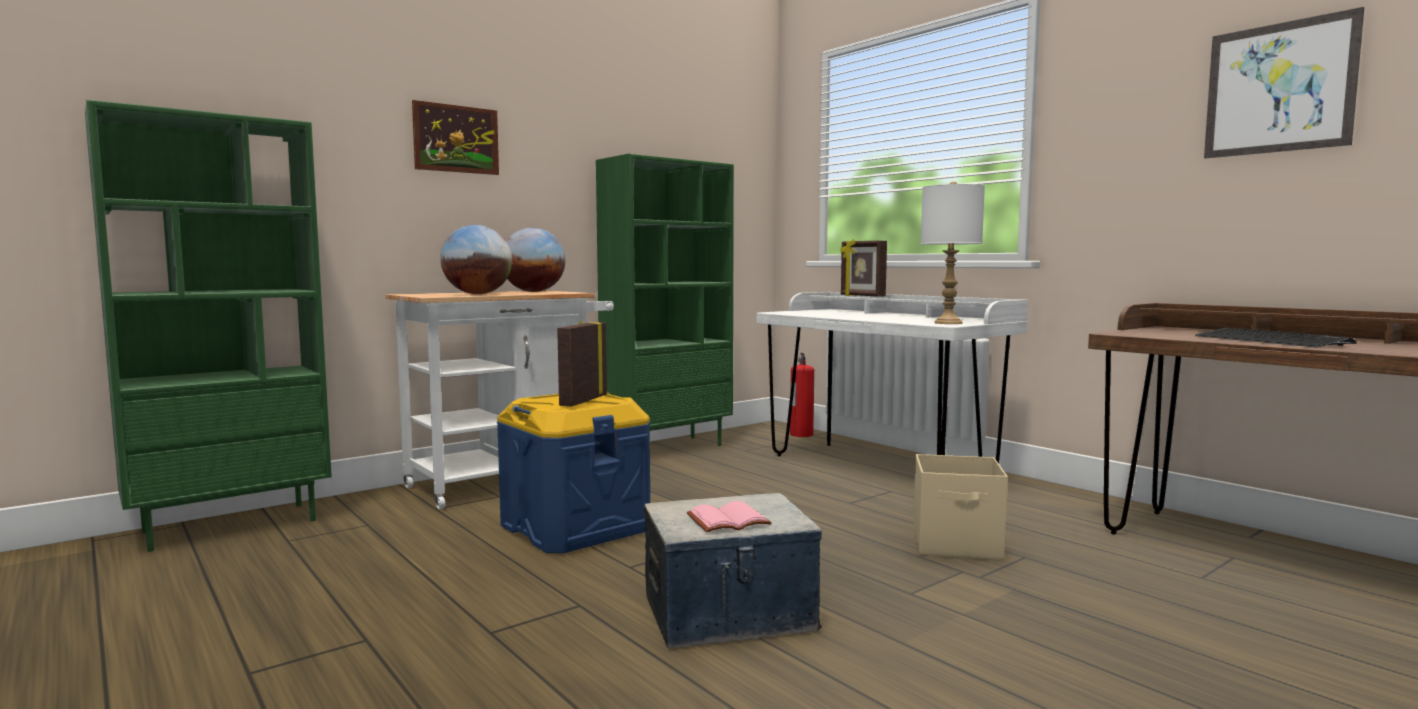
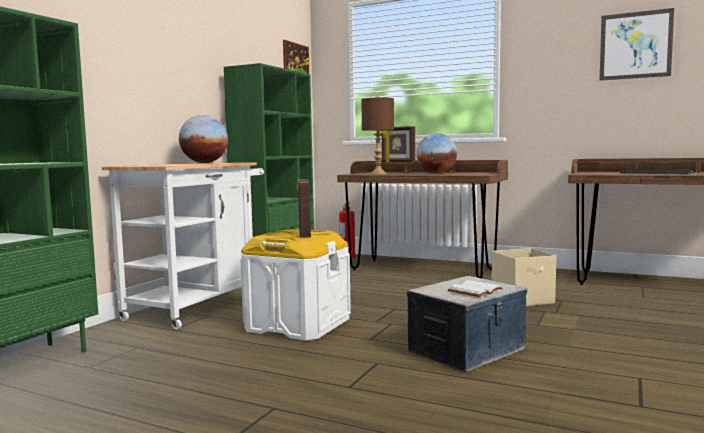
camera: 25 degrees left, 0 degrees up
(456, 139) = (139, 45): picture -> picture (295, 61)
(478, 294) = (181, 164): globe -> globe (436, 173)
(576, 528) = (298, 325): blue storage box -> white storage box
(728, 520) = (474, 290): pink book -> white book
(818, 313) = (378, 173): none -> brown table lamp
(877, 468) = (422, 269): white desk -> brown desk
(948, 323) = (478, 174): white table lamp -> none

